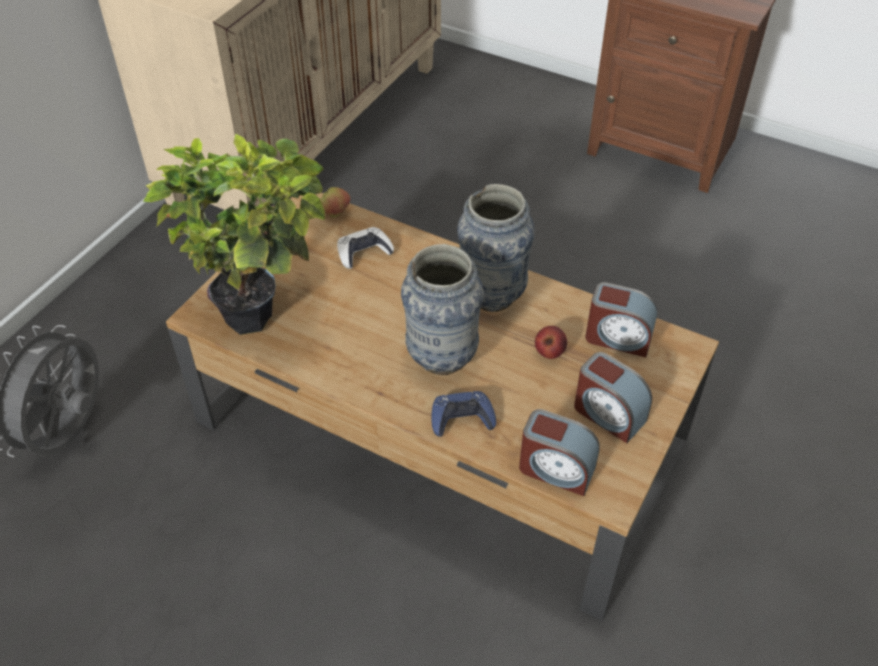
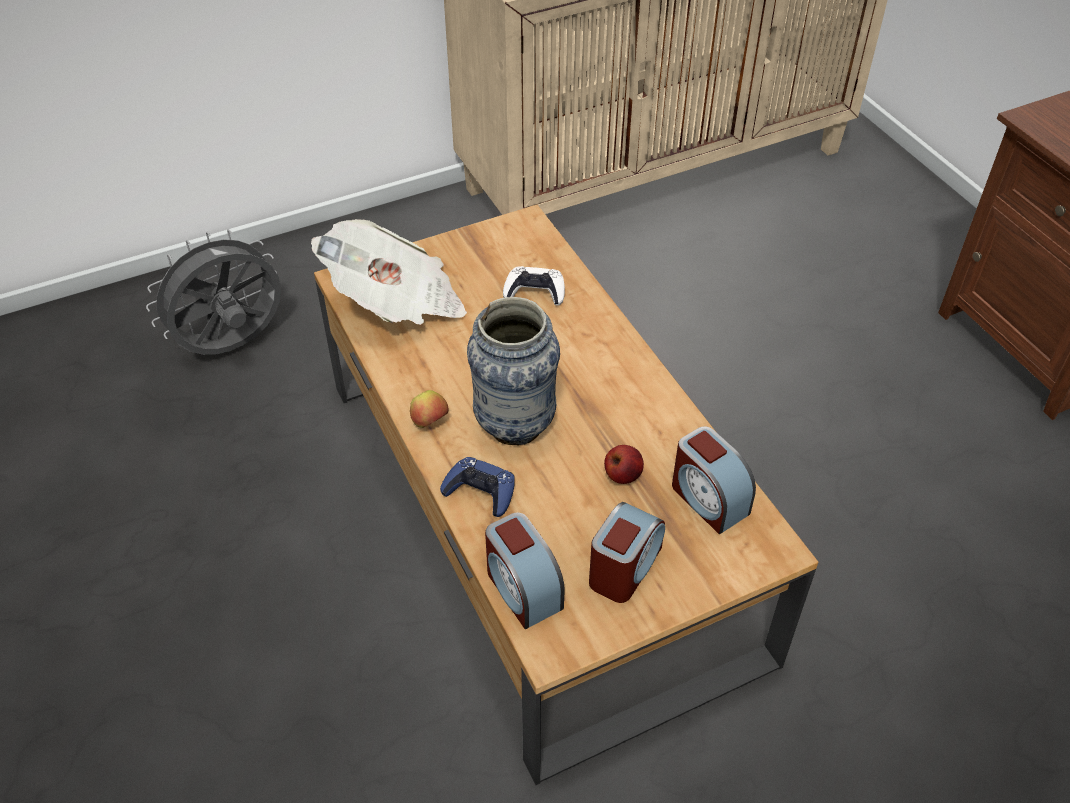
camera: 35 degrees right, 0 degrees up
(262, 312) = (396, 303): potted plant -> newspaper
(337, 213) = (543, 244): apple -> apple (430, 422)
(491, 296) = (617, 392): vase -> none
(608, 414) = (624, 567): alarm clock -> alarm clock turned 135 degrees counterclockwise

